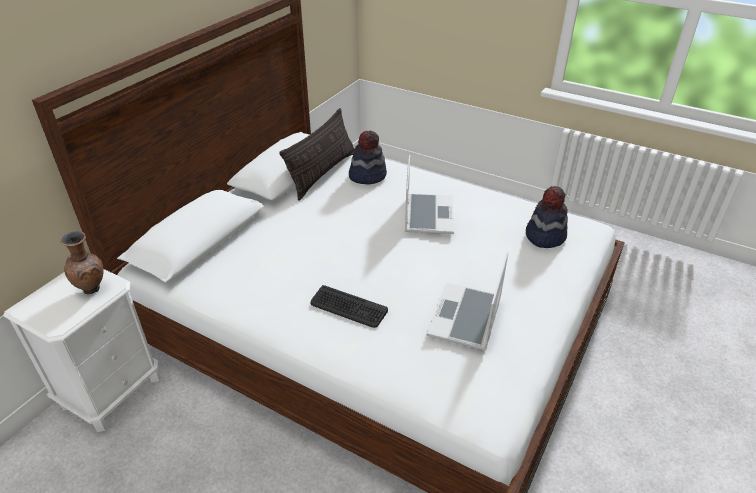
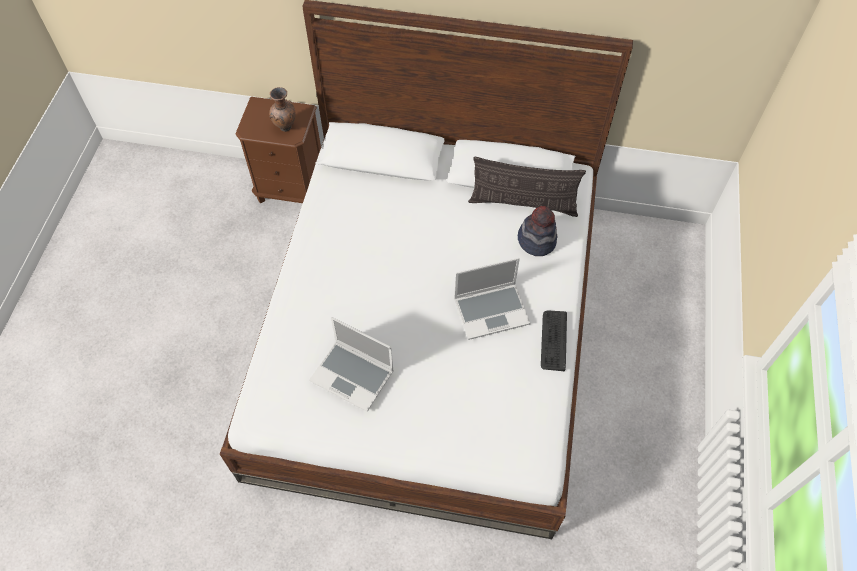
camera: 70 degrees right, 20 degrees up
(112, 392) = (291, 189): white nightstand -> brown nightstand
(348, 307) = (340, 289): keyboard -> keyboard (553, 340)
(466, 318) = (353, 376): laptop -> laptop turned 150 degrees counterclockwise
(545, 236) = (504, 422): hat -> none

